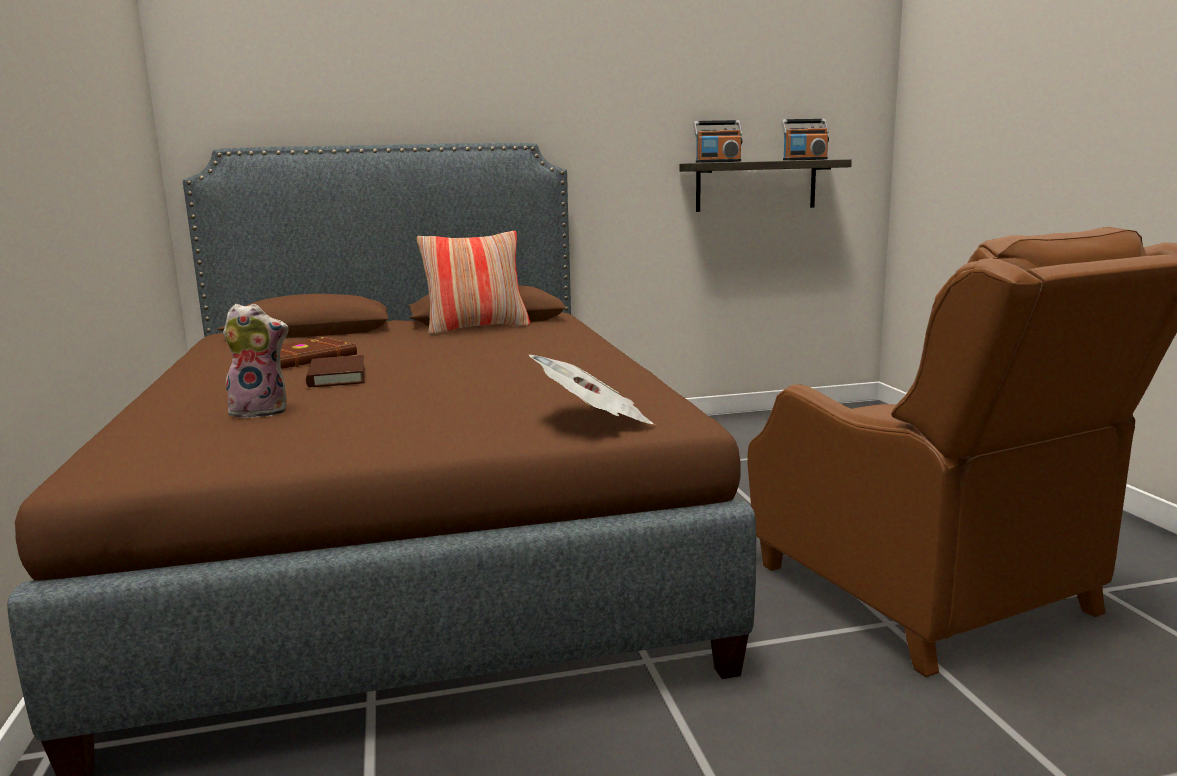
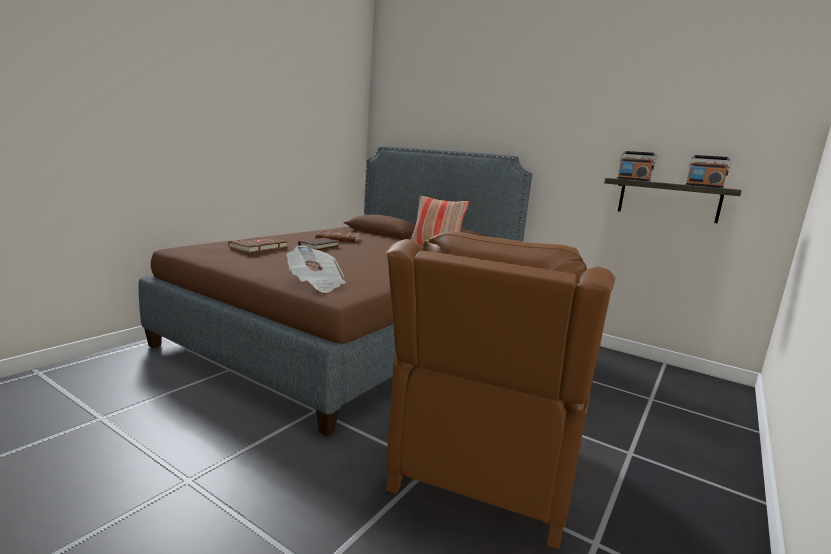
camera: 45 degrees right, 0 degrees up
(261, 411) = (257, 247): plush toy -> brown book

